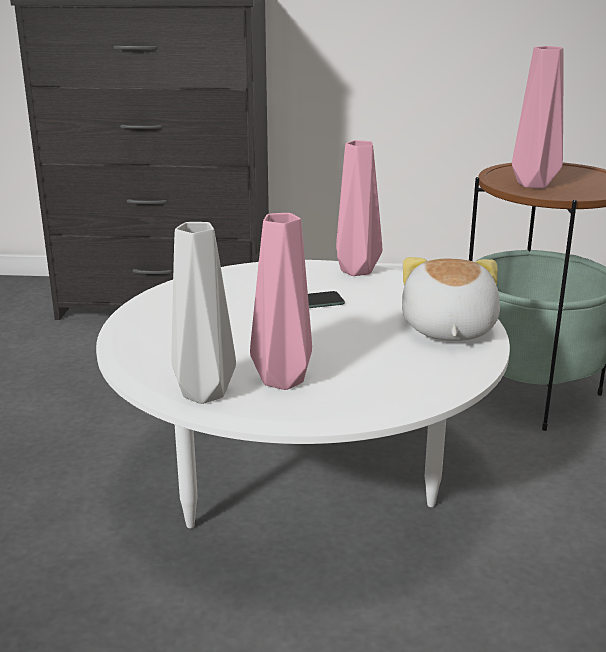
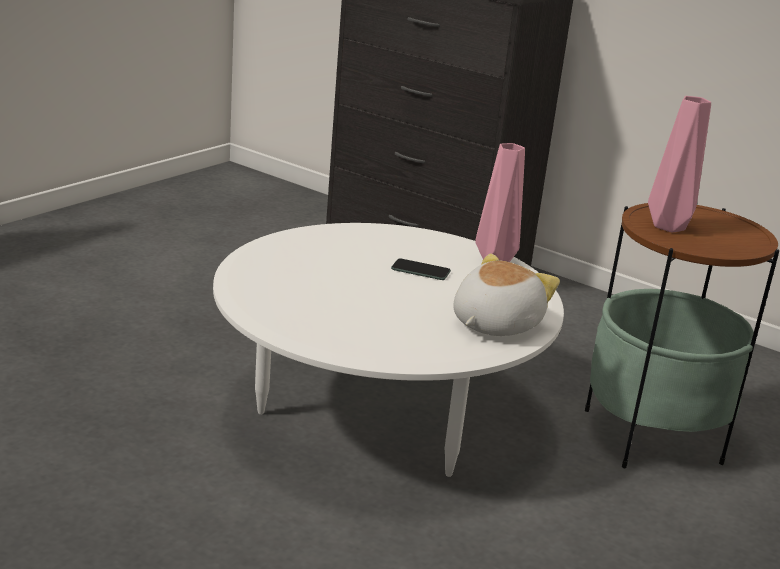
camera: 30 degrees right, 0 degrees up
(204, 392) = (256, 300): grey vase -> none
(281, 382) = (315, 312): pink vase -> none

